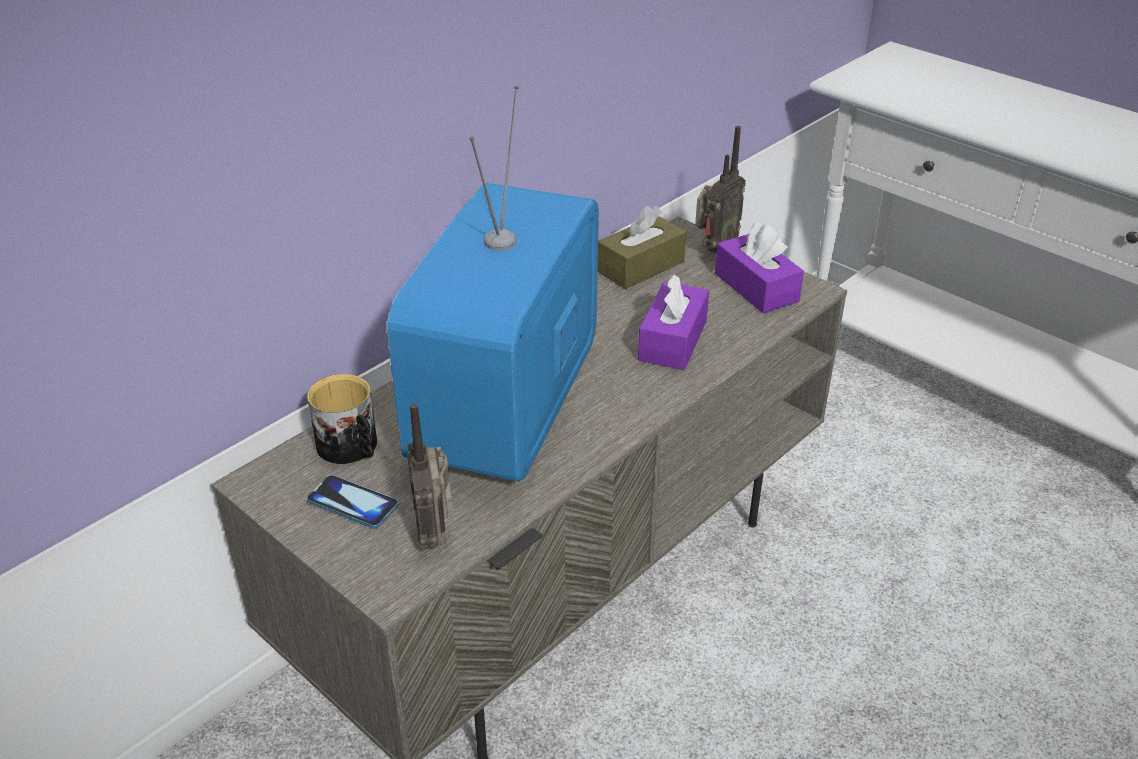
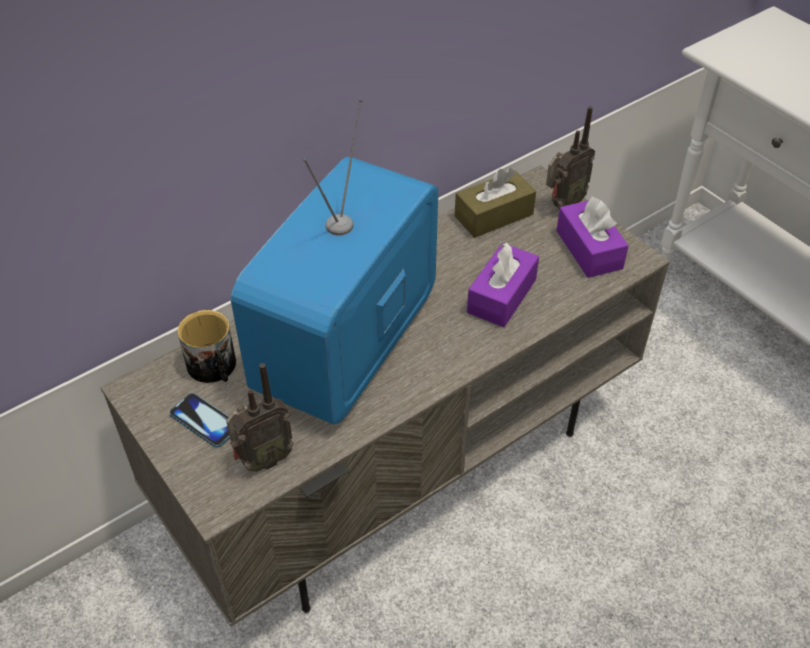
camera: 10 degrees right, 10 degrees up
(435, 534) = (263, 460): radio -> radio turned 120 degrees counterclockwise

